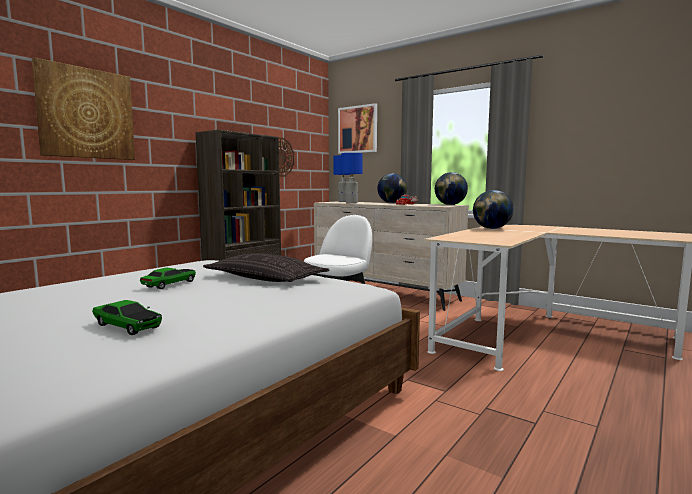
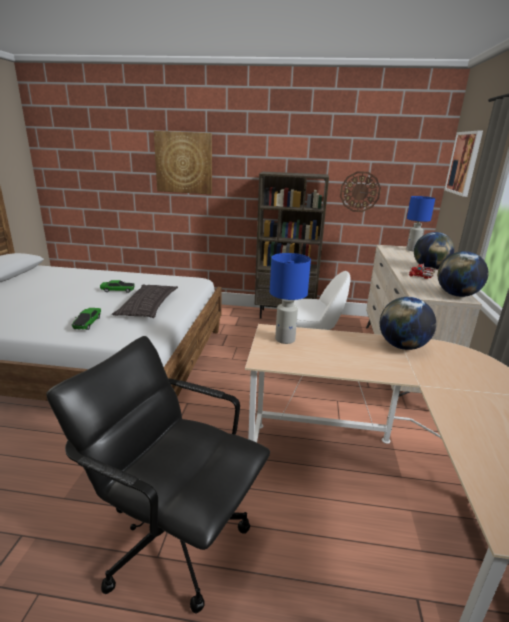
camera: 60 degrees right, 15 degrees up
(127, 326) = (30, 307): toy car -> toy car (88, 323)
(351, 203) = (391, 256): blue table lamp -> blue table lamp (285, 339)
(571, 414) = (174, 536): none -> black office chair

